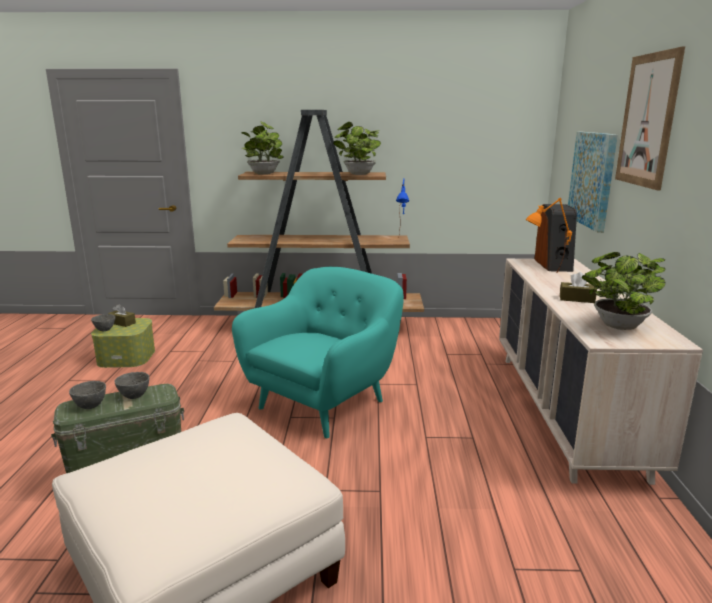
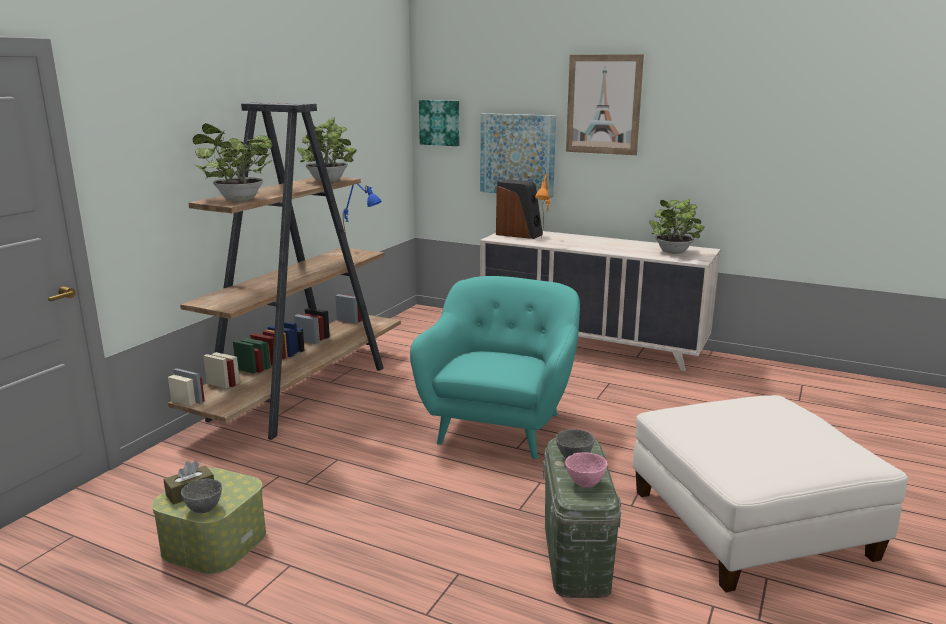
camera: 65 degrees left, 0 degrees up
(90, 406) = (585, 484): grey bowl -> pink bowl
(324, 402) = (501, 426): turquoise armchair -> turquoise armchair turned 45 degrees clockwise
(563, 141) = (440, 122): none -> picture
(576, 299) = (611, 247): brown tissue box -> none

